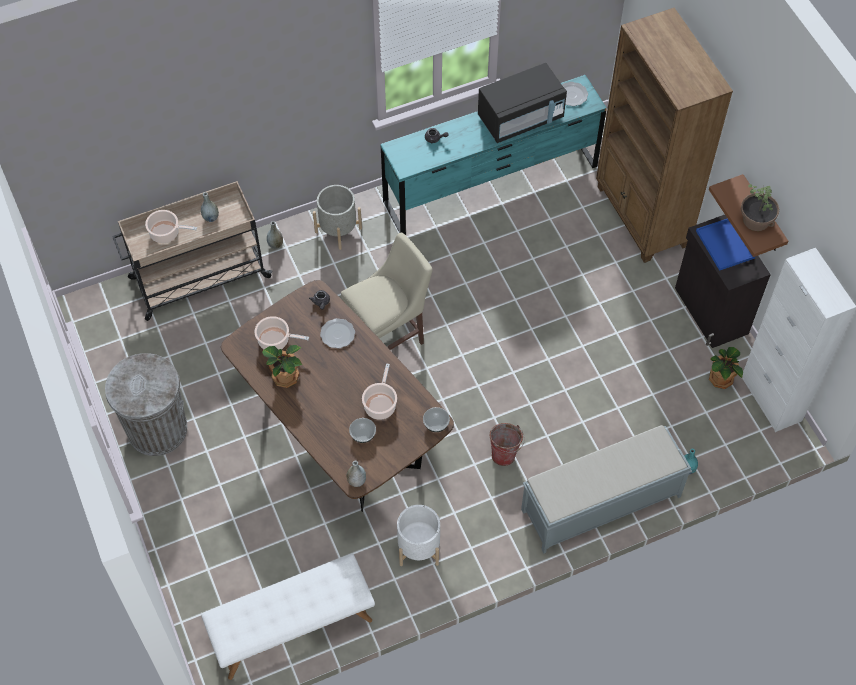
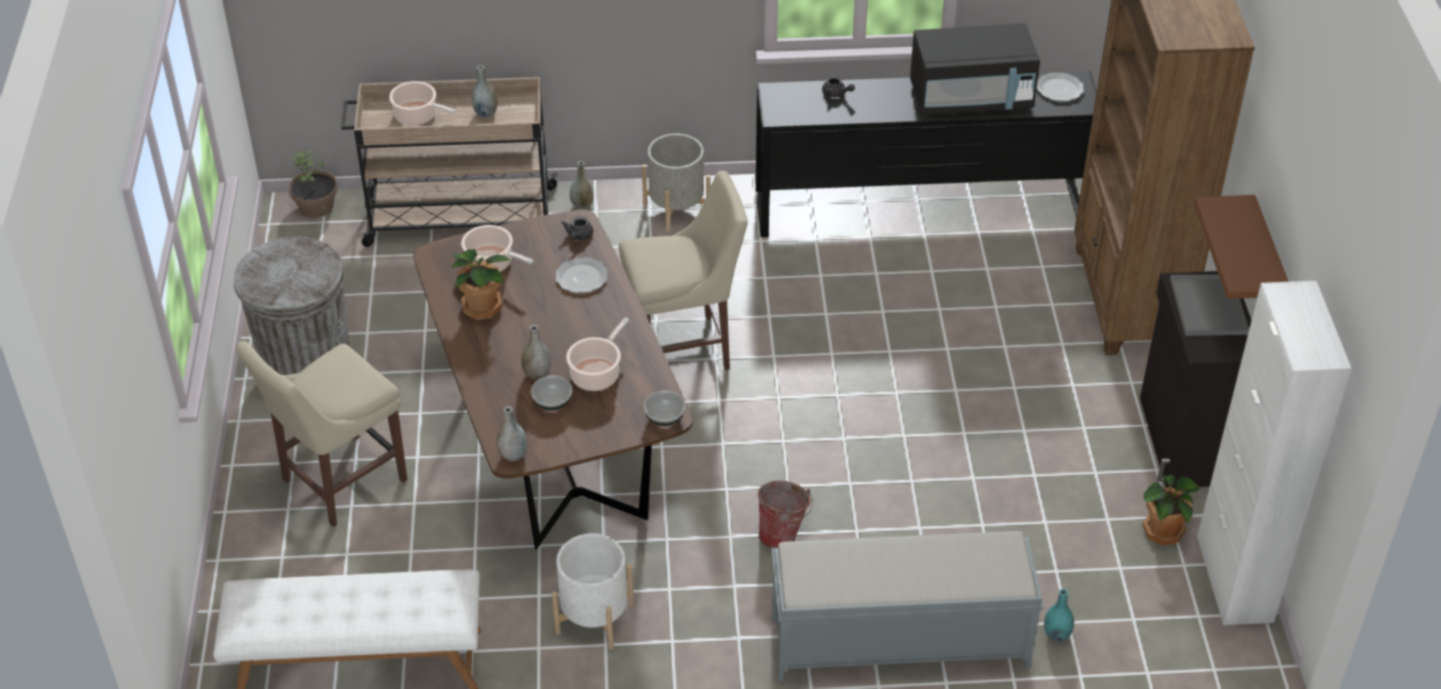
camera: 20 degrees right, 15 degrees down
(217, 504) = (339, 482): none -> beige chair
(343, 416) = (537, 374): none -> grey vase
(491, 184) = (919, 208): turquoise dresser -> black dresser
(723, 244) = (1207, 305): blue tray -> grey tray
(756, 220) = (1251, 253): potted plant -> potted plant (317, 206)

